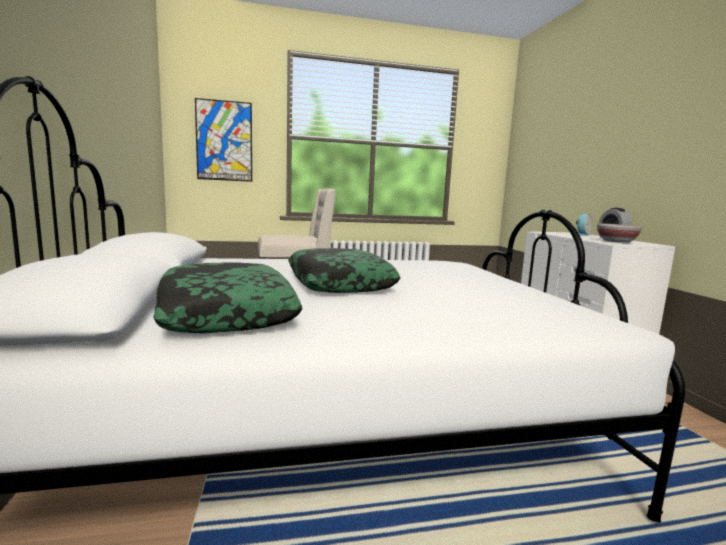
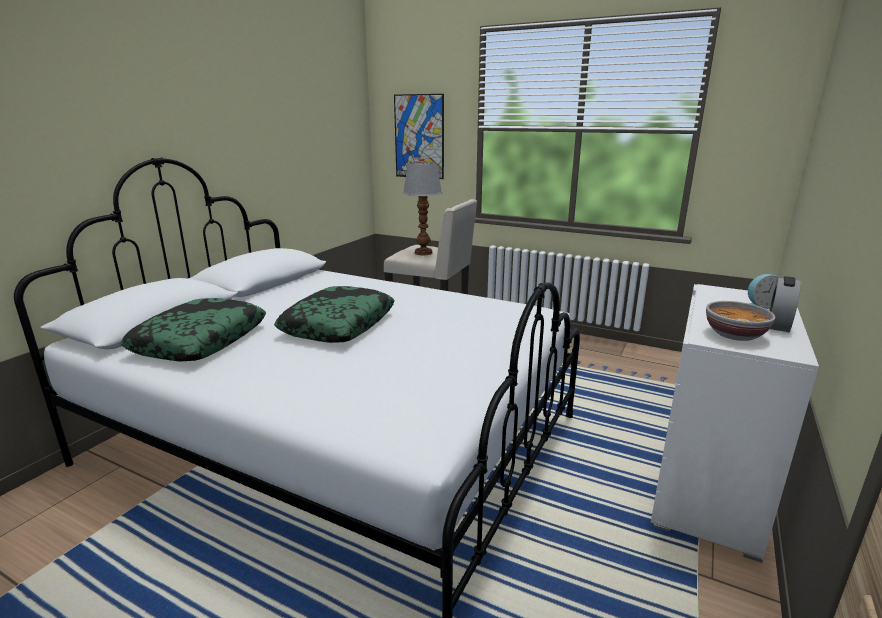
camera: 40 degrees right, 10 degrees up
(291, 237) = (422, 253): none -> table lamp

